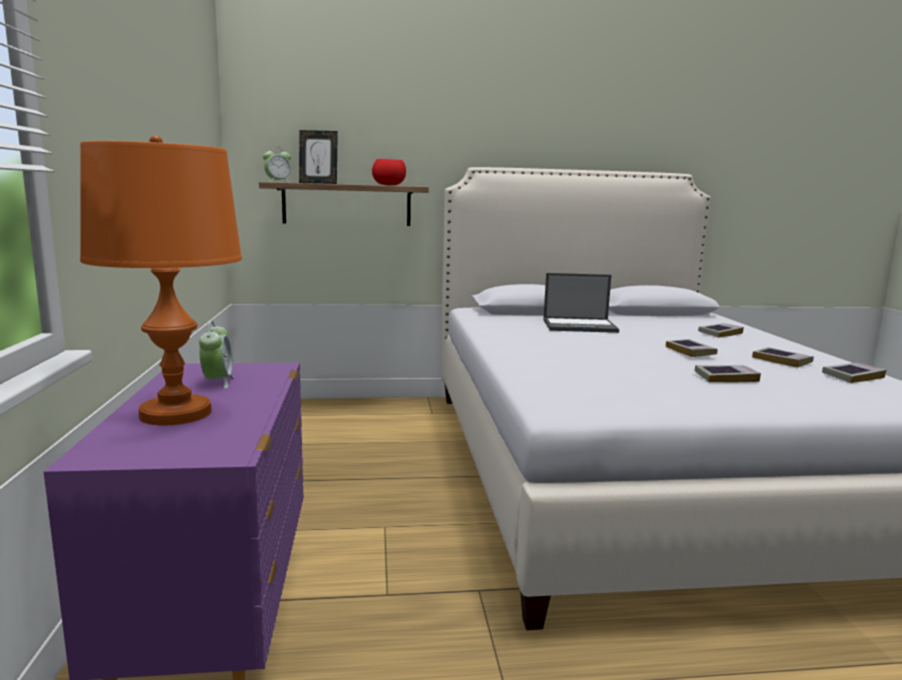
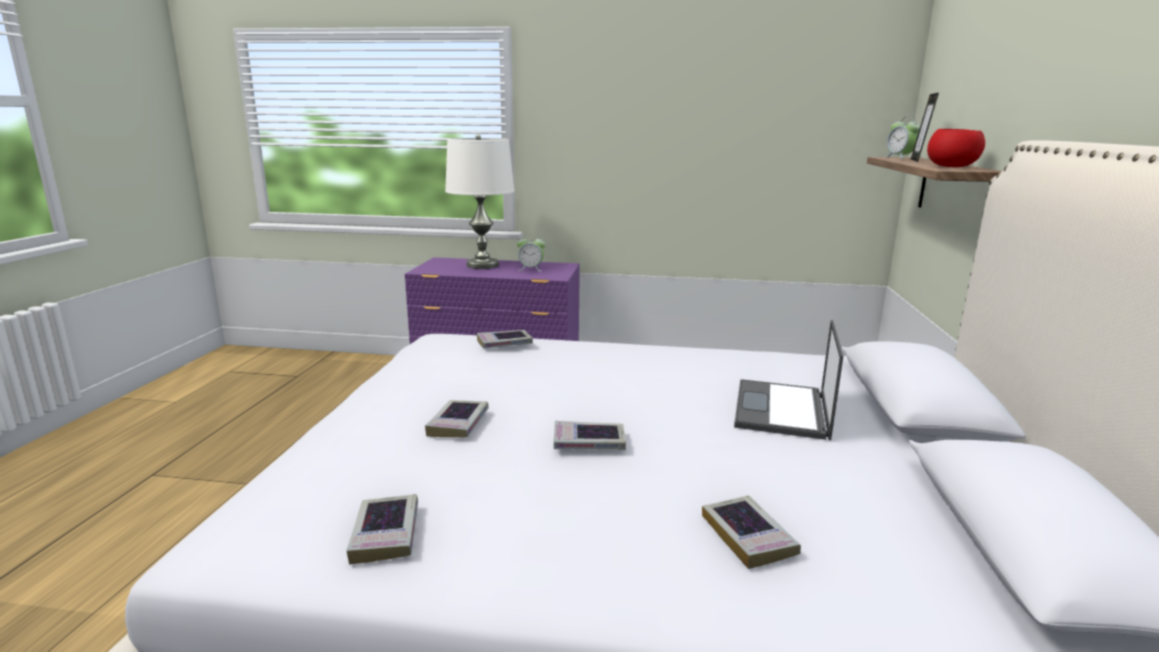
camera: 105 degrees right, 5 degrees up
(176, 413) = (482, 265): orange table lamp -> white table lamp
(782, 361) = (508, 507): book -> book (504, 343)

